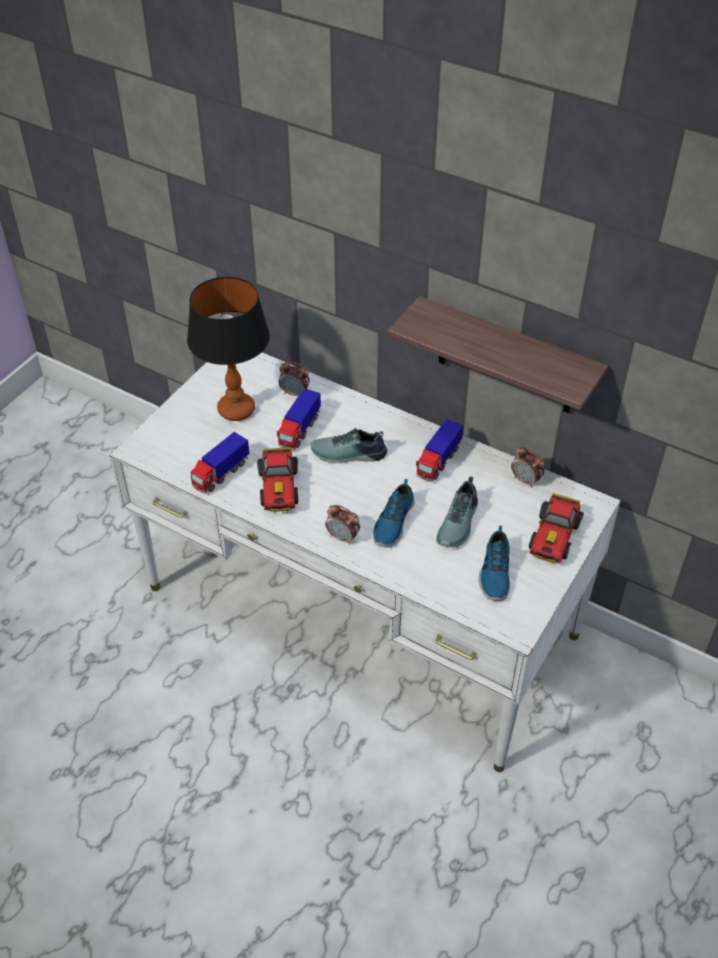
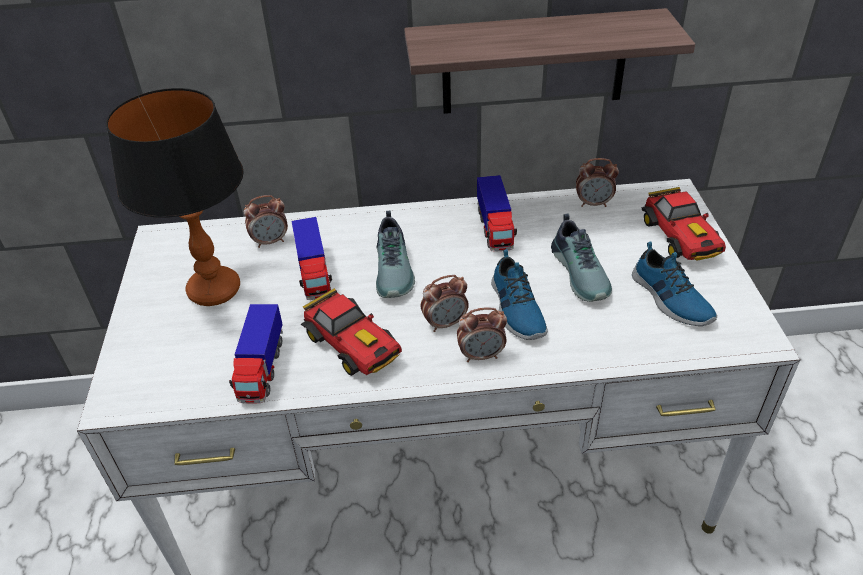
camera: 35 degrees left, 5 degrees down
(342, 506) = (445, 323): none -> alarm clock
(348, 455) = (395, 270): shoe -> shoe turned 60 degrees counterclockwise

